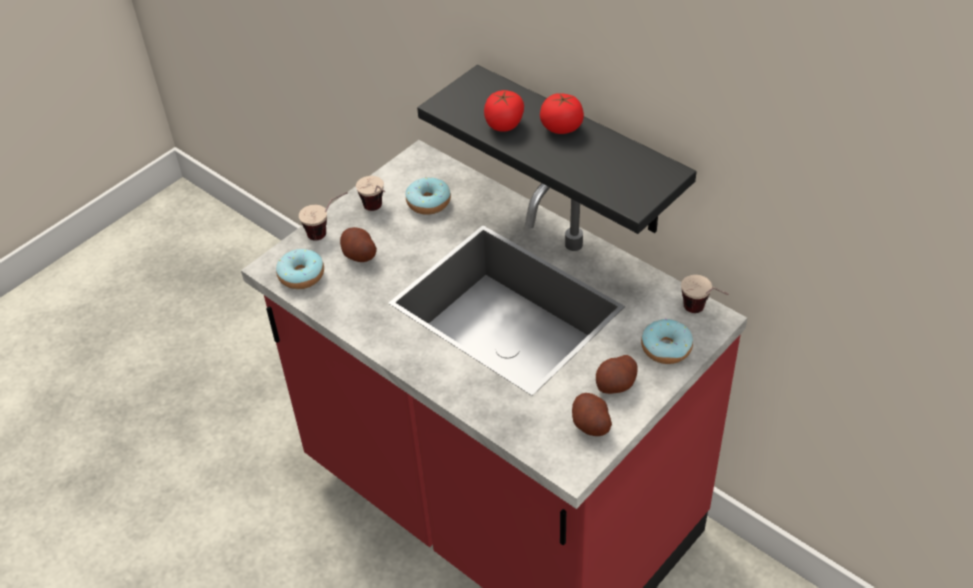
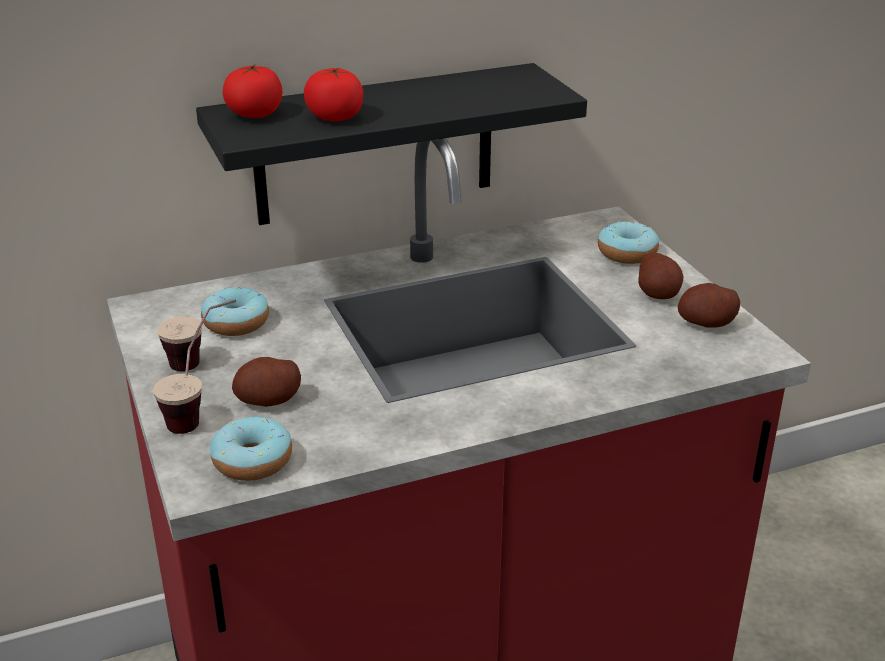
camera: 65 degrees left, 15 degrees down
(561, 127) = (383, 94): tomato -> tomato (255, 114)
(702, 313) = (594, 223): cup -> none

